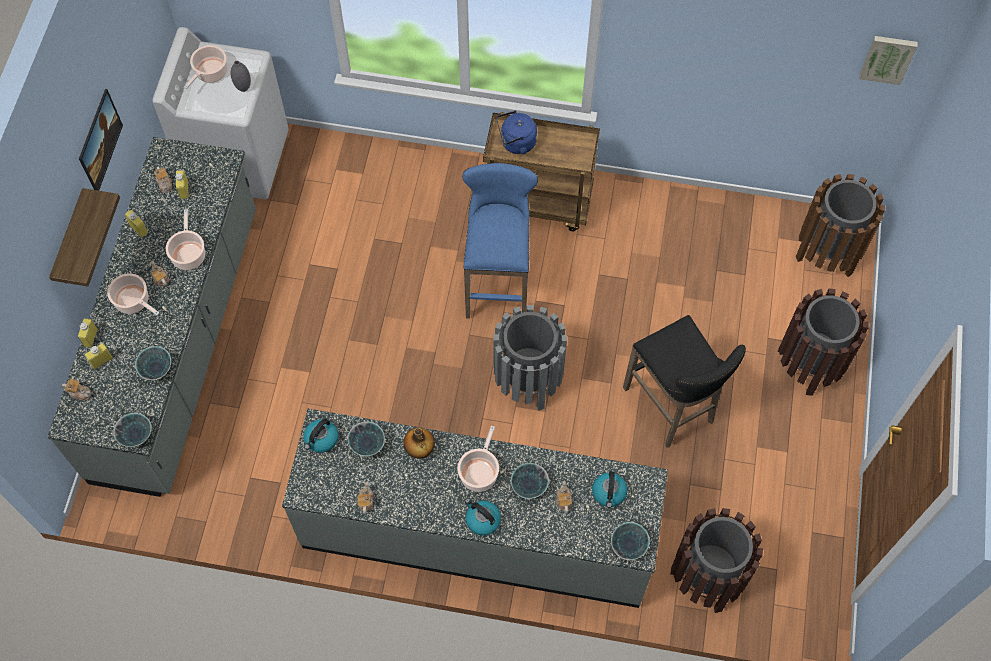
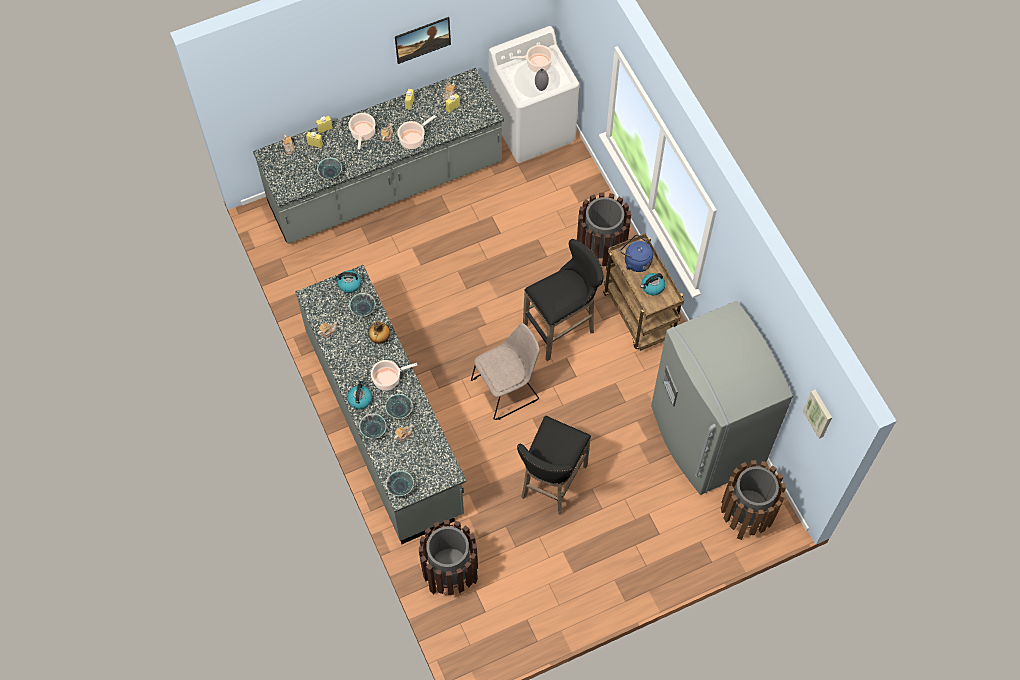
camera: 55 degrees right, 0 degrees up
(71, 241) = (354, 72): shelf -> none
(136, 435) = (284, 192): bowl -> bowl (373, 430)
(498, 282) = (562, 328): blue stool -> black stool
(528, 380) = (507, 388): grey trash can -> beige chair
(609, 493) = (426, 457): kettle -> kettle (652, 287)
(719, 234) = (704, 437): none -> grey fridge
(809, 364) = (649, 550): brown trash can -> brown trash can (601, 251)

